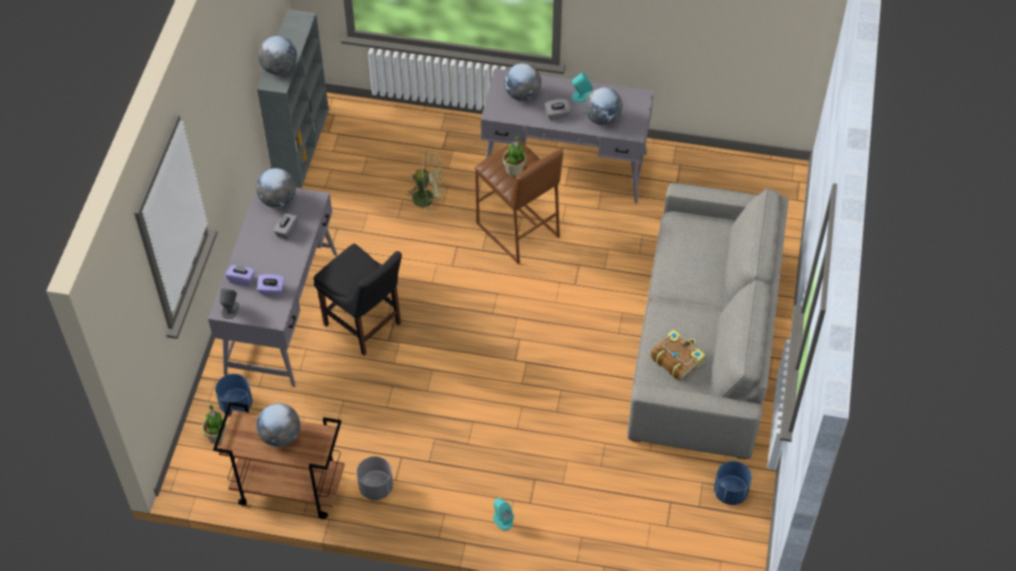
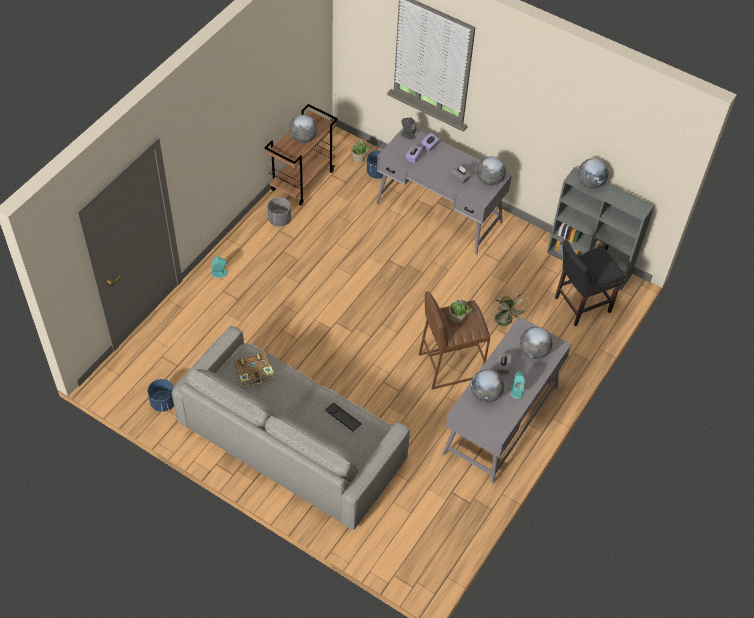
camera: 110 degrees right, 0 degrees up
(365, 326) = (406, 251): black chair -> black chair (579, 305)
(428, 198) = (505, 322): green fan -> green fan turned 45 degrees counterclockwise
(683, 255) = (343, 417): none -> keyboard

